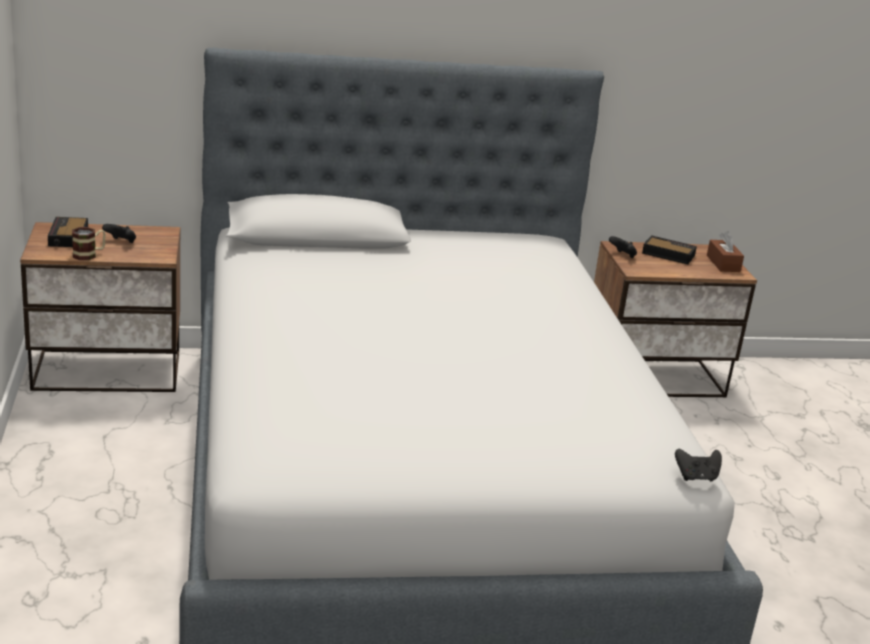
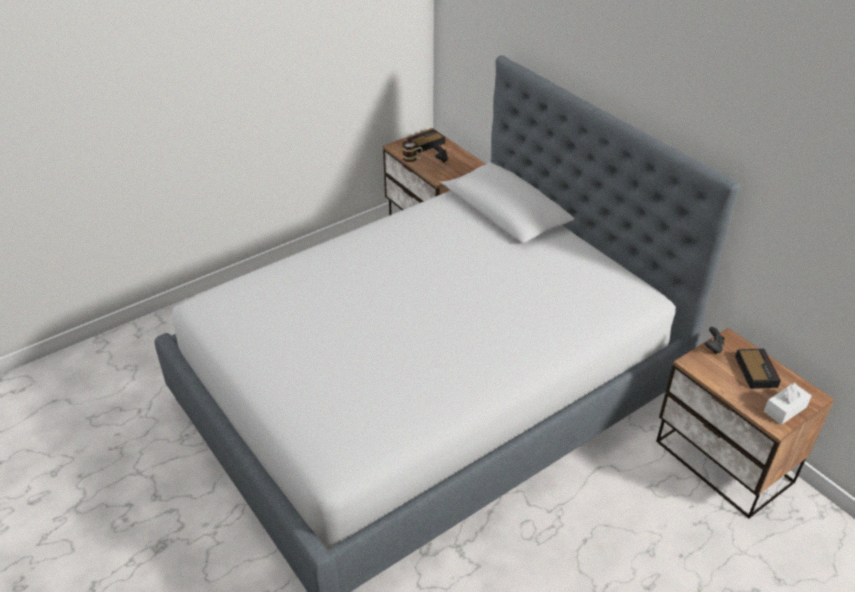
camera: 65 degrees right, 15 degrees up
(696, 477) = (325, 474): black game controller -> none
(723, 263) = (785, 409): brown tissue box -> white tissue box

